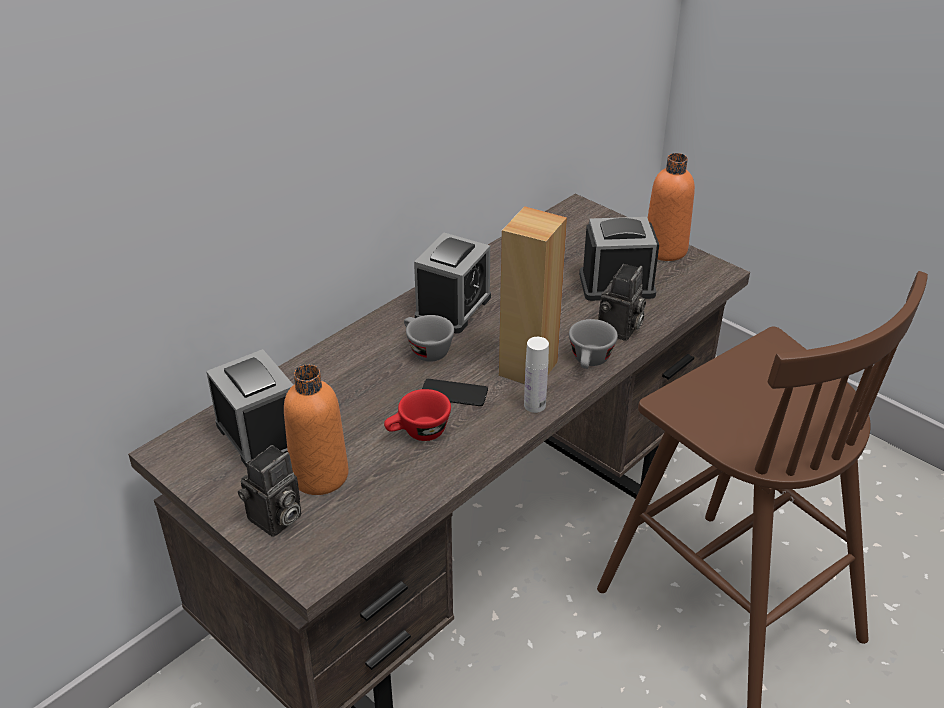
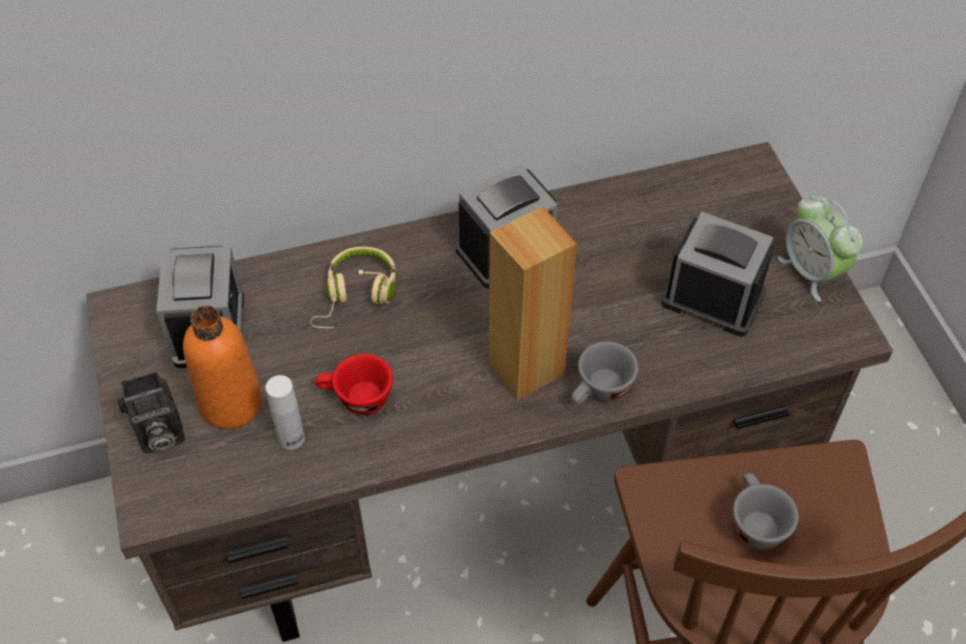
camera: 30 degrees right, 15 degrees up
(363, 372) = (356, 296): none -> beige headphones
(425, 350) = (438, 295): grey cup -> grey cup (754, 522)
(454, 393) = (426, 365): phone -> none
(534, 405) = (497, 421): white bottle -> white bottle (291, 438)
(619, 330) = (666, 364): camera -> none
(665, 249) = (812, 272): orange bottle -> alarm clock

